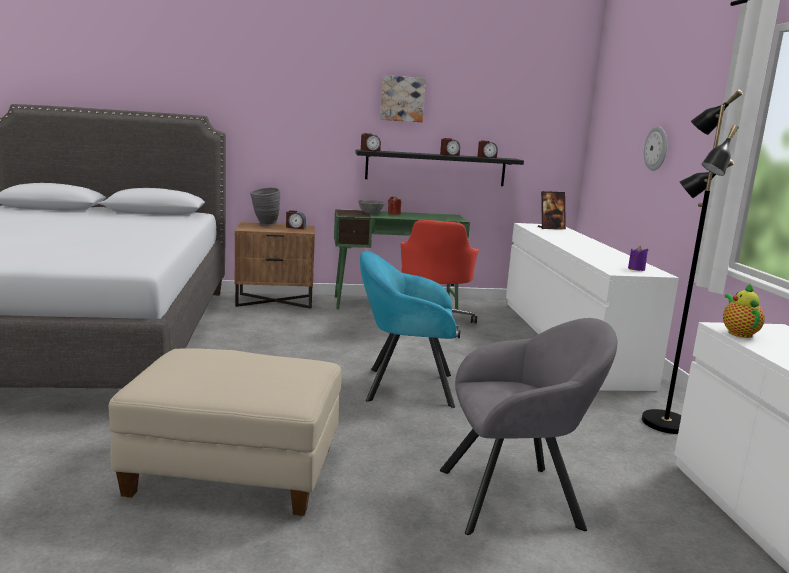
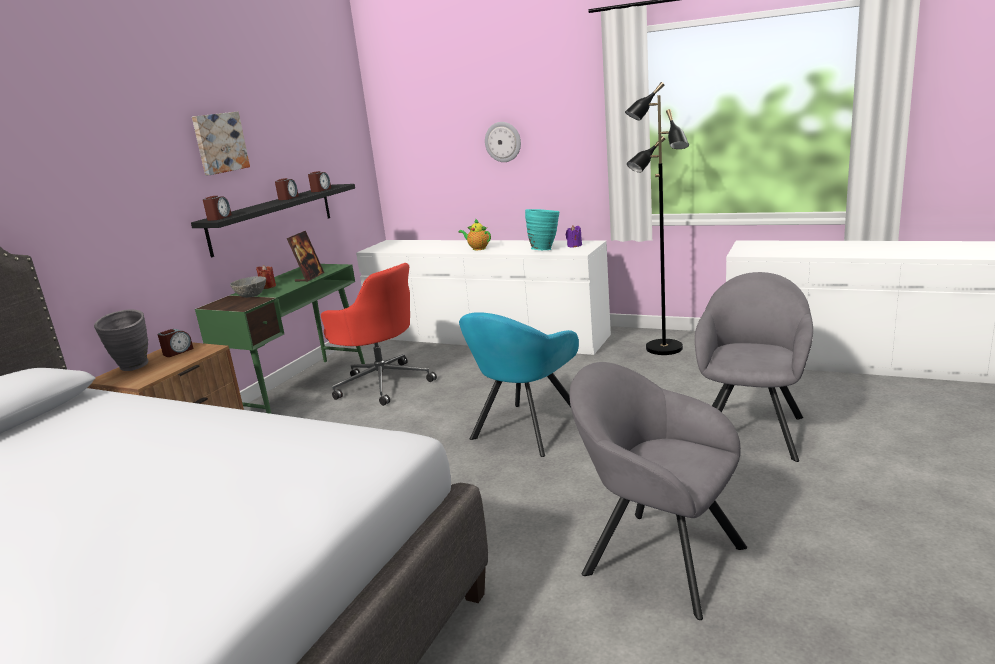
camera: 55 degrees left, 5 degrees up
(235, 471) = (656, 557): beige ottoman -> grey armchair
(551, 228) = (397, 245): picture frame -> picture frame (309, 277)
(606, 262) = (544, 249): none -> turquoise vase
(738, 333) = (755, 253): teapot -> teapot (477, 248)

